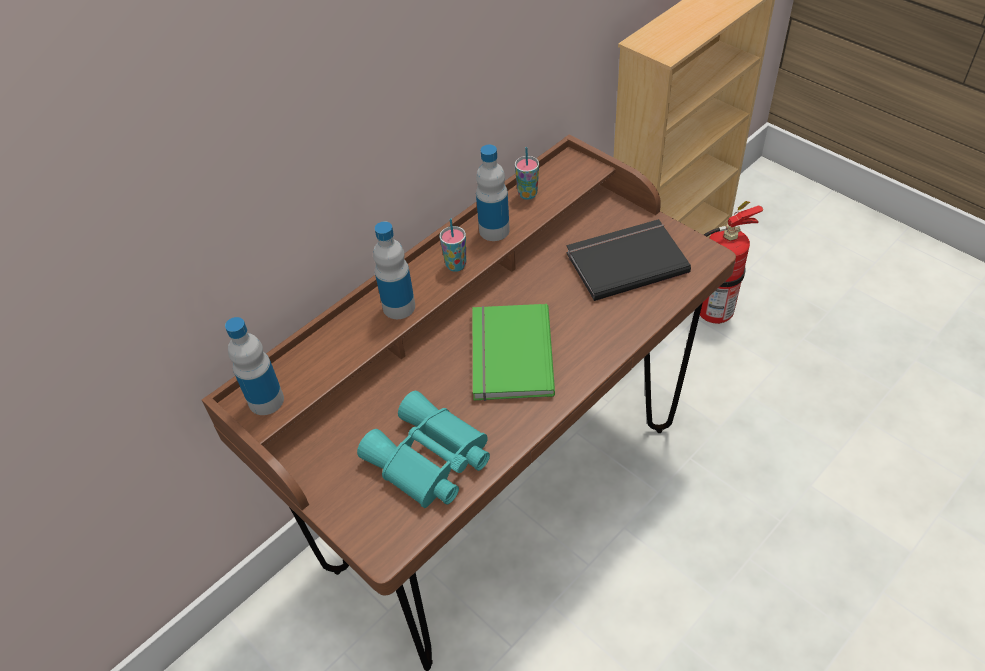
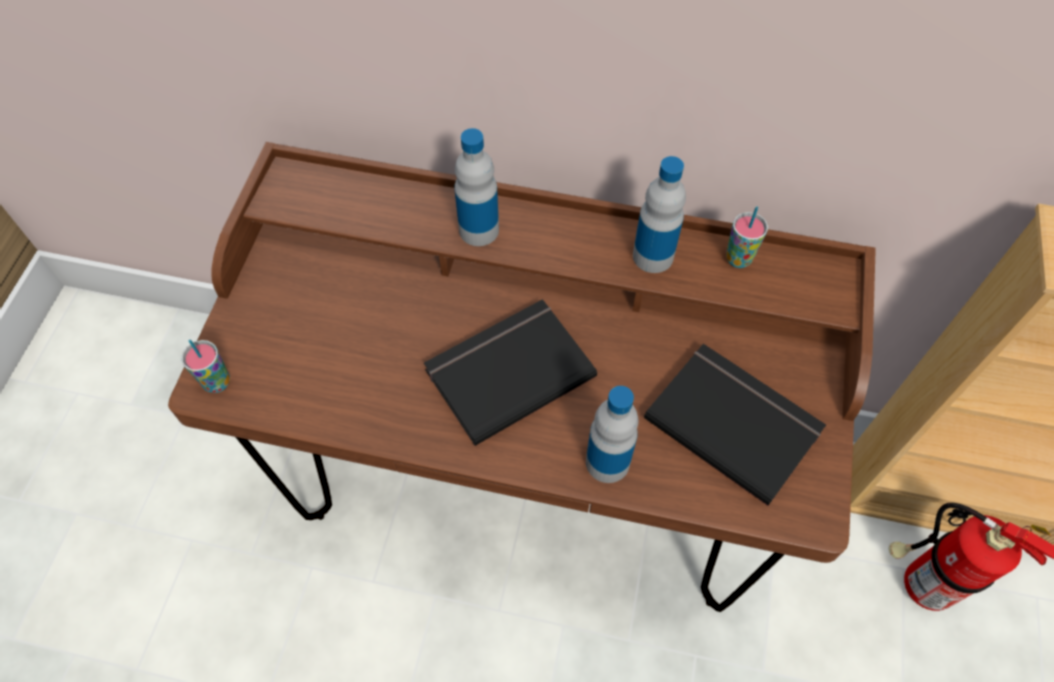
camera: 55 degrees right, 10 degrees up
(266, 400) = (295, 191): bottle -> bottle (607, 462)
(428, 461) = (326, 370): turquoise binoculars -> none
(456, 265) = (573, 248): cup -> cup (217, 382)
(508, 355) = (507, 370): green book -> black book

